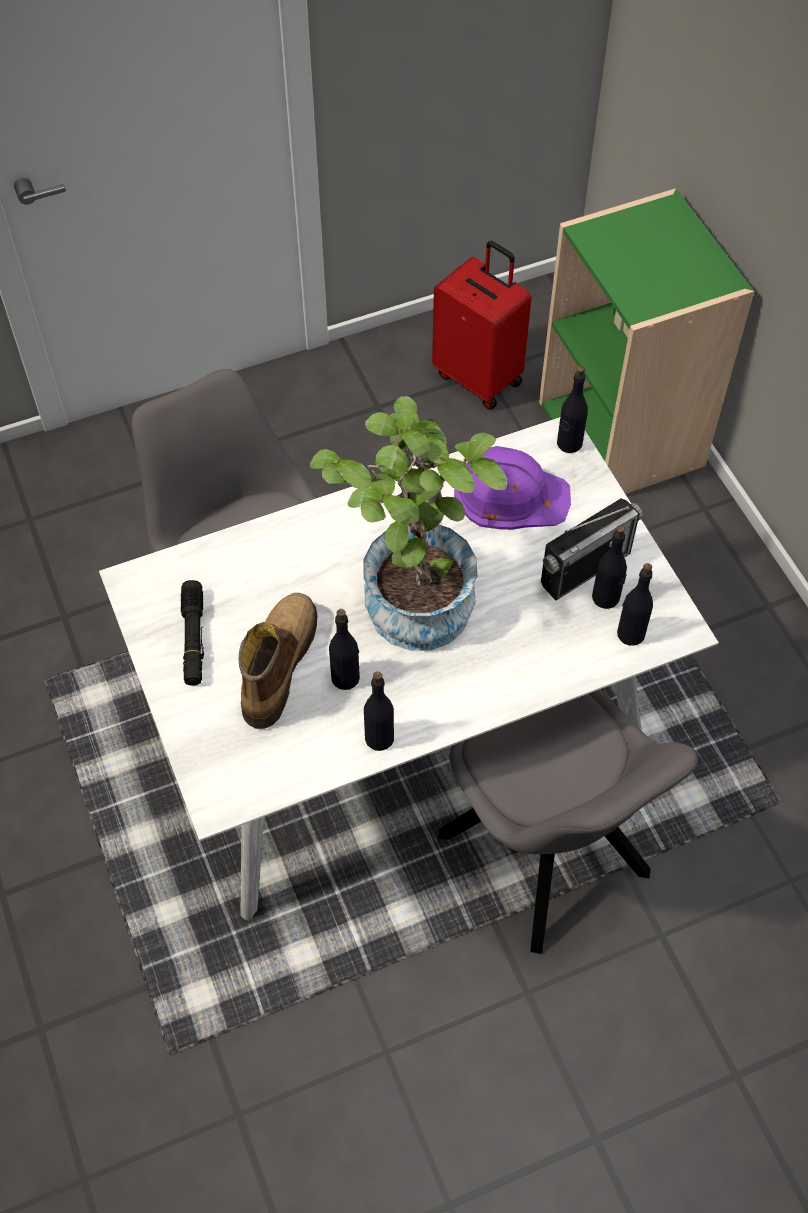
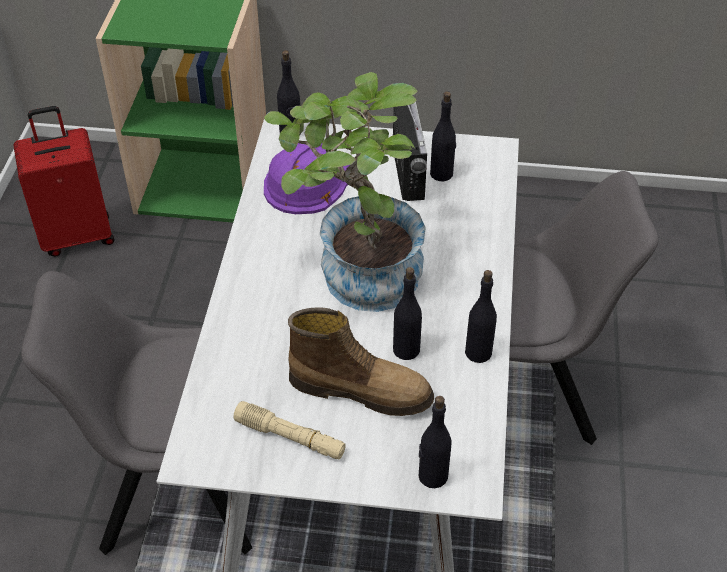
camera: 60 degrees left, 10 degrees down
(193, 638) = (290, 437): black flashlight -> beige flashlight
(277, 664) = (361, 389): boot -> boot turned 150 degrees clockwise
(630, 633) = (481, 175): black bottle -> black bottle (432, 476)

